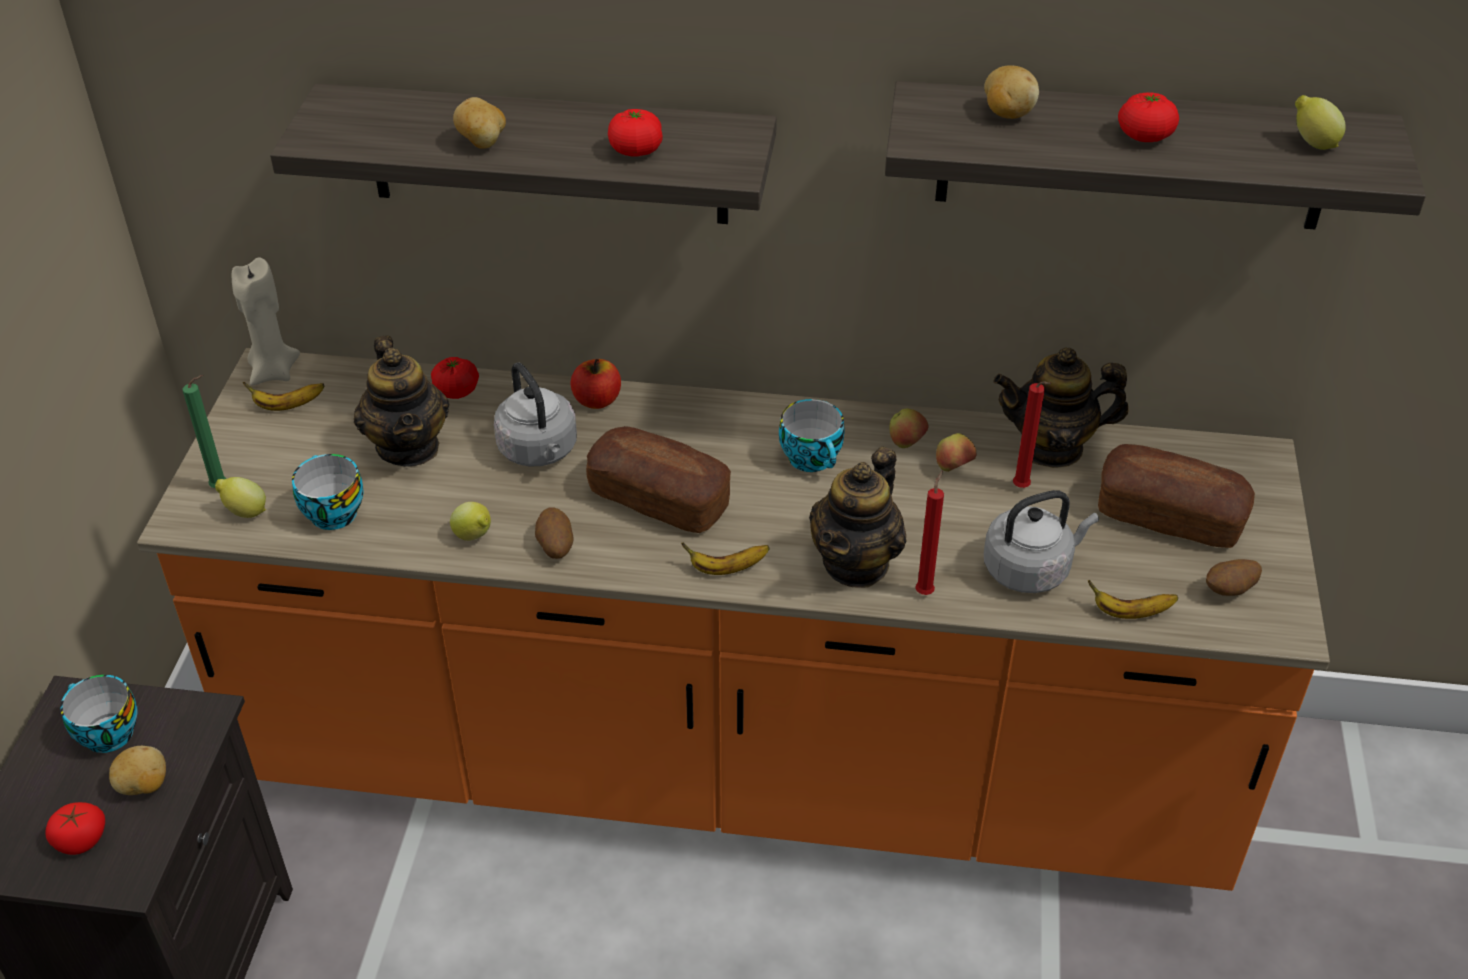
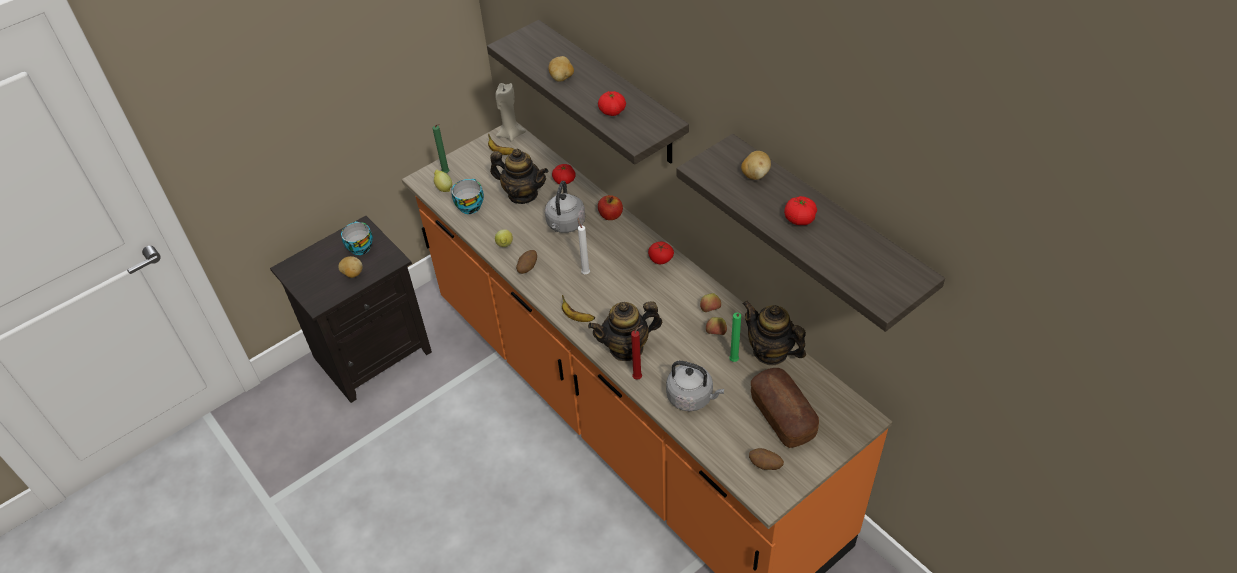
camera: 45 degrees right, 5 degrees up
(81, 839) = (319, 280): tomato -> tomato (660, 259)
(409, 446) = (523, 194): teapot -> teapot turned 90 degrees counterclockwise
(659, 499) = (585, 272): bread -> white candle
(814, 459) = (664, 293): cup -> none
(1022, 489) = (733, 362): red candle -> green candle
(1130, 613) = (709, 444): banana -> none
(1312, 143) = (873, 266): lemon -> none

